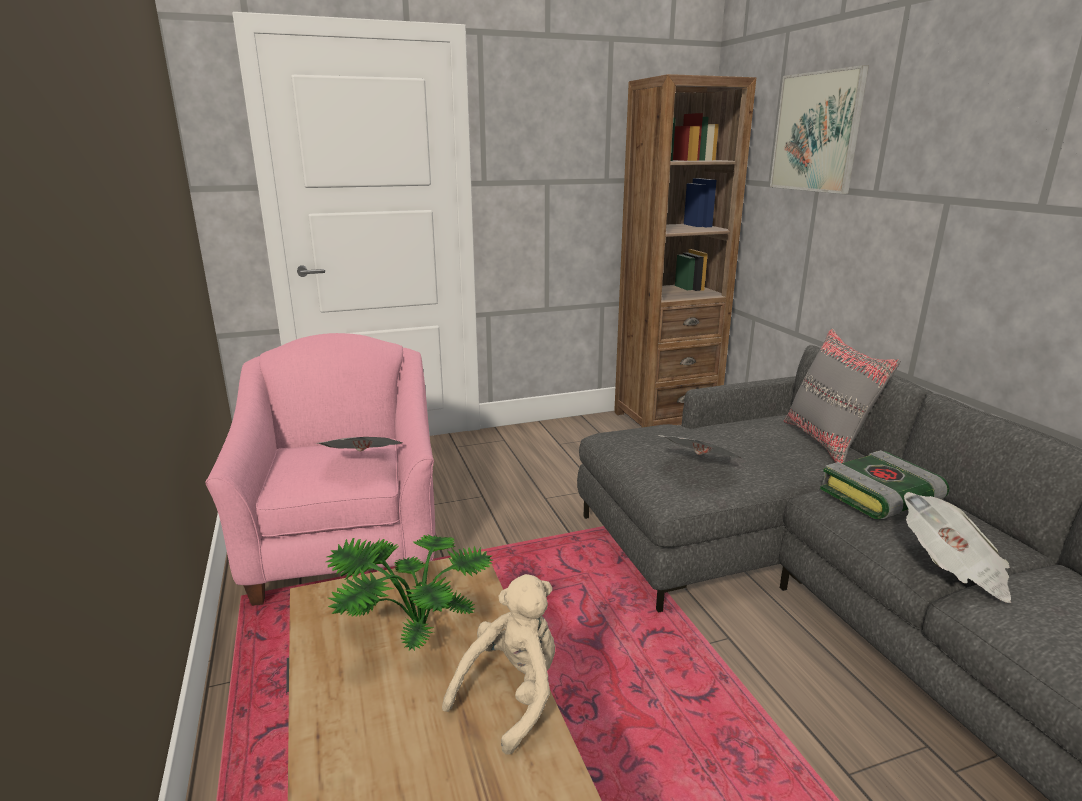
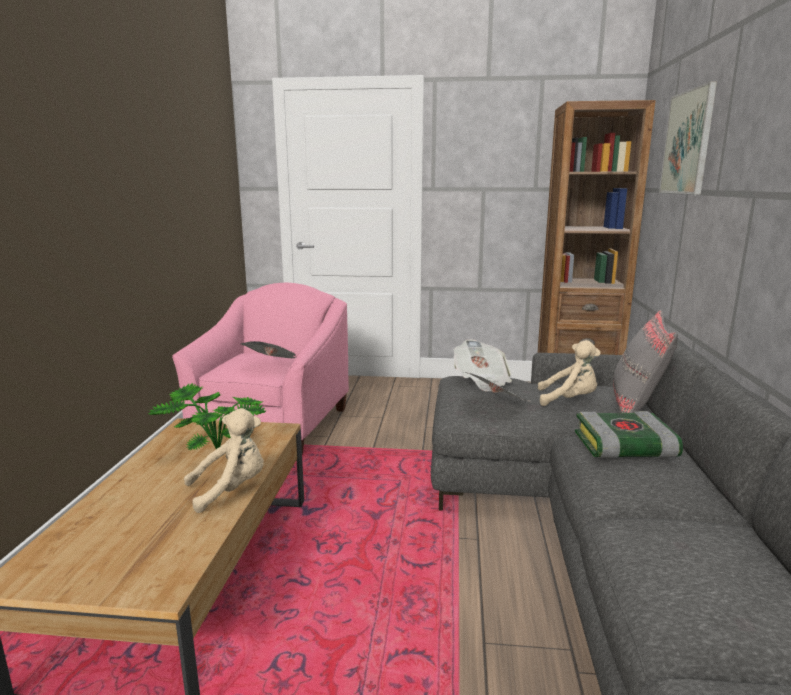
camera: 25 degrees right, 5 degrees down
(761, 445) = (569, 400): none -> beige plush toy
(952, 570) = (621, 501): newspaper -> newspaper (481, 380)

